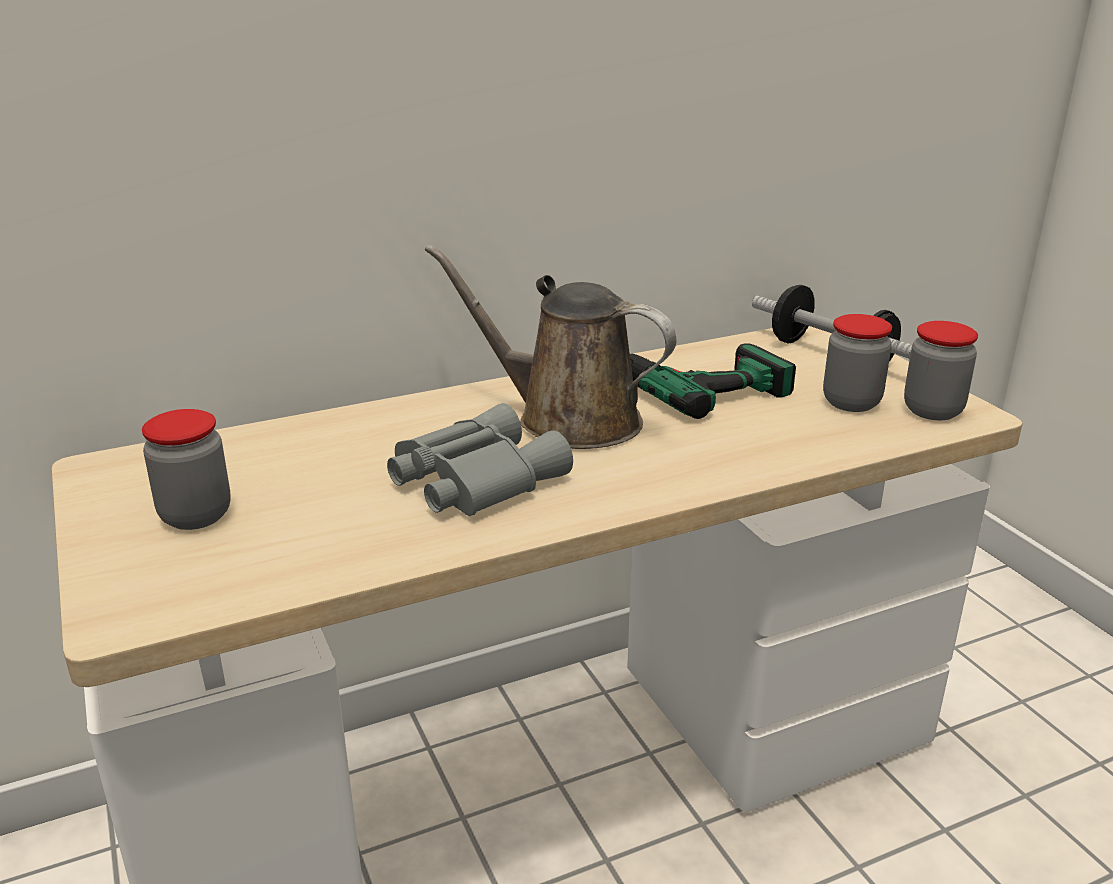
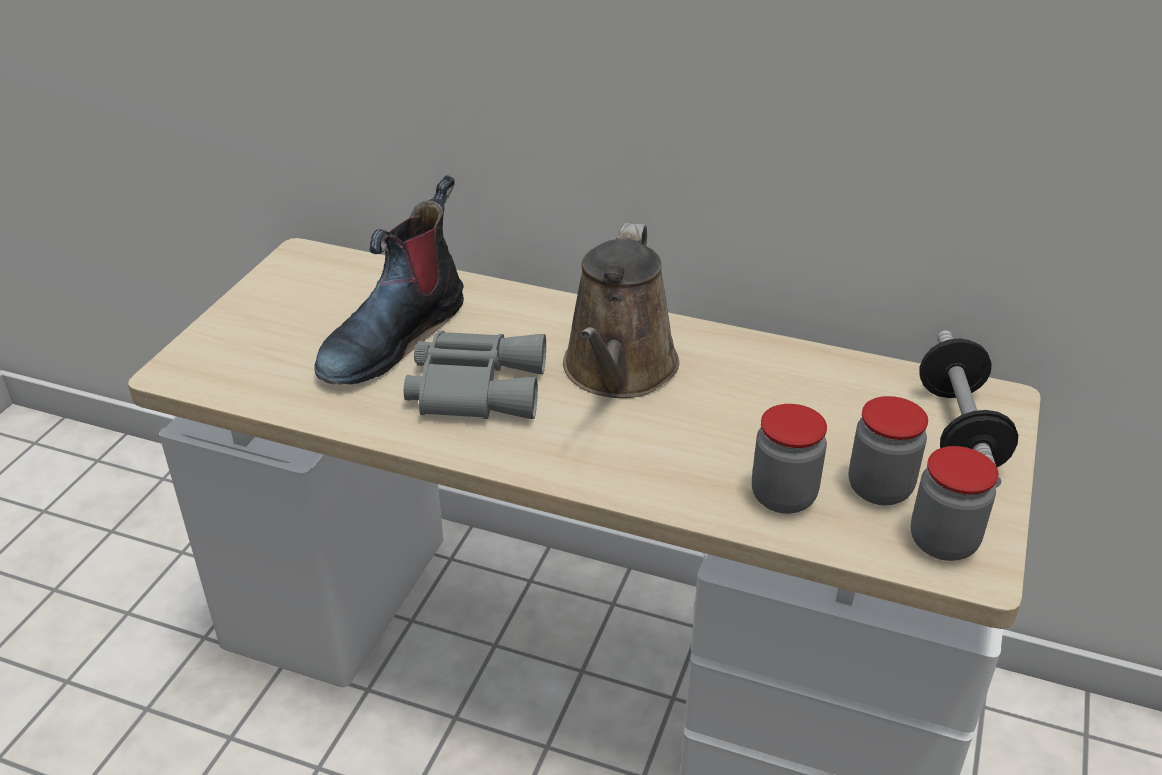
camera: 45 degrees right, 10 degrees up
(195, 515) = (296, 321): jar -> jar (783, 496)
(326, 482) = (393, 337): none -> boot
(567, 419) = (618, 371): brown watering can -> brown watering can turned 150 degrees counterclockwise
(690, 381) = (775, 389): power drill -> none

